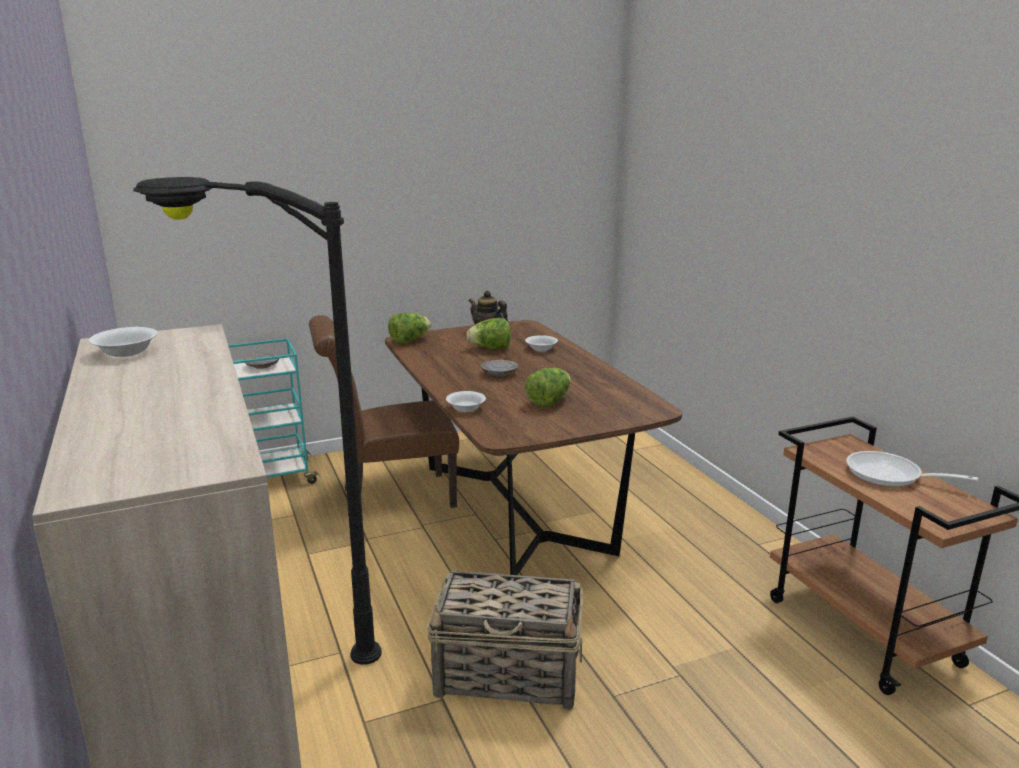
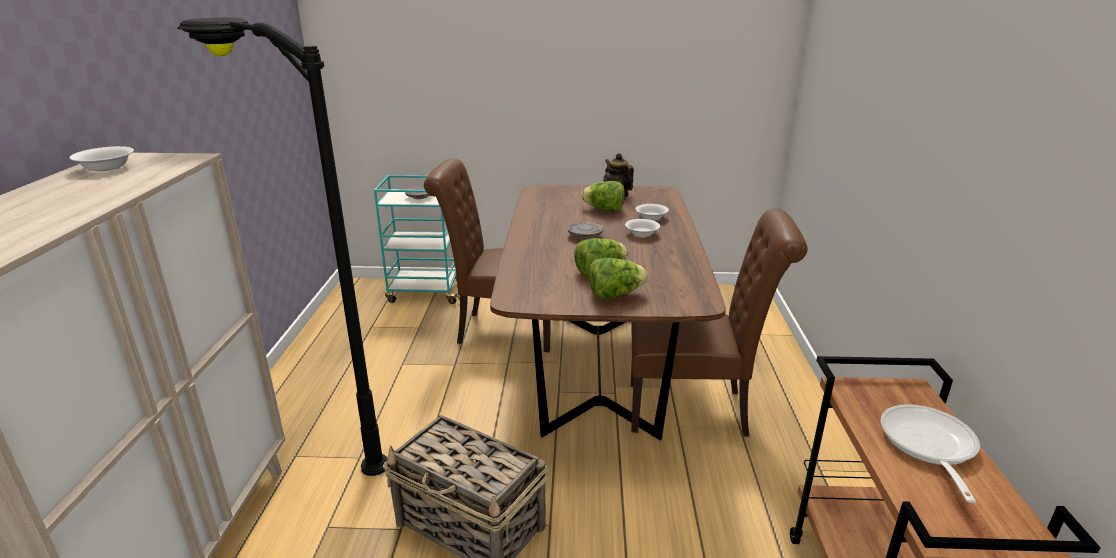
camera: 25 degrees right, 5 degrees up
(409, 341) = (541, 192): lettuce -> lettuce (615, 295)
(466, 408) = (517, 264): white bowl -> white bowl (642, 233)
(629, 524) = (695, 410): none -> brown chair
(890, 476) = (928, 446): frying pan -> frying pan turned 45 degrees clockwise

